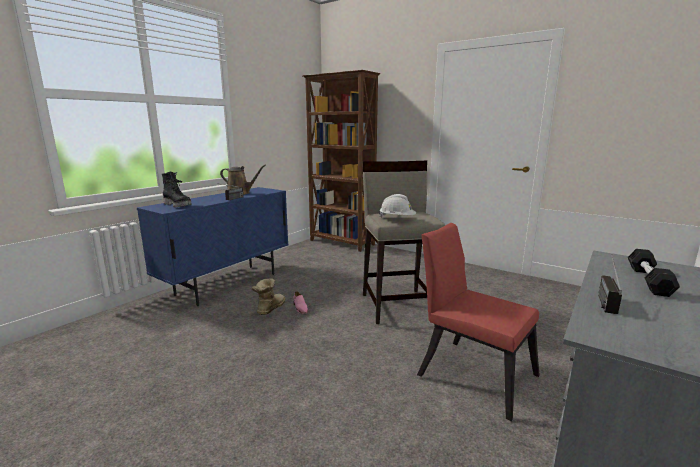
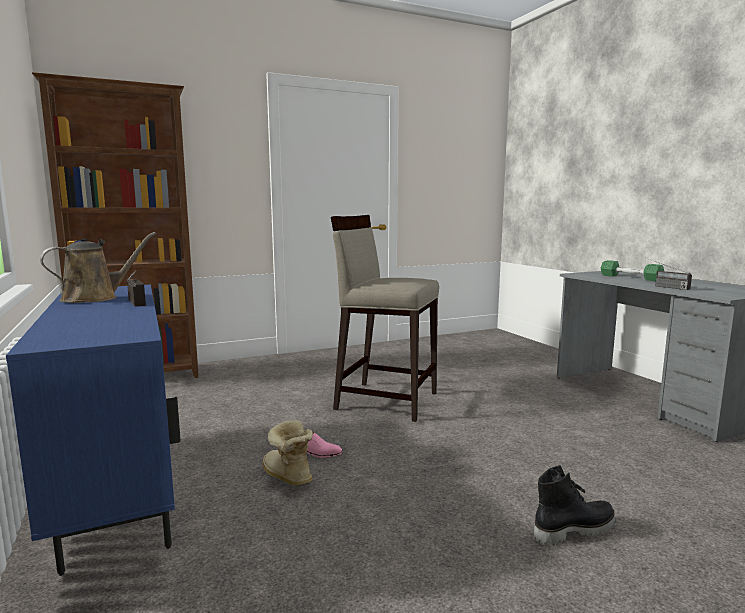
camera: 60 degrees left, 5 degrees down
(178, 205) = (95, 328): black boot -> black boot (573, 529)
(397, 219) = (407, 282): white hard hat -> none
(471, 371) = (539, 409): red chair -> none
(648, 280) = (630, 278): black dumbbell -> green dumbbell

